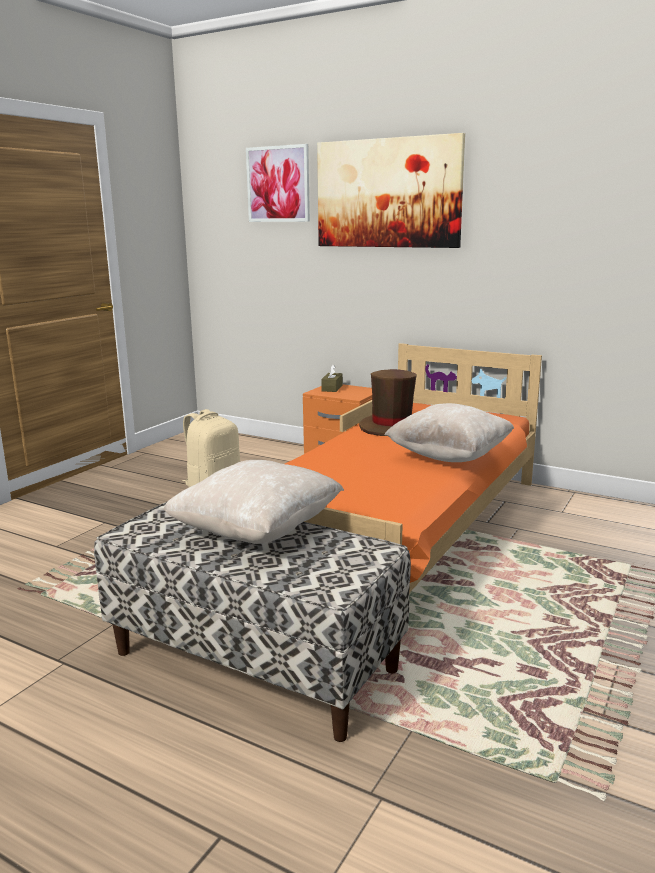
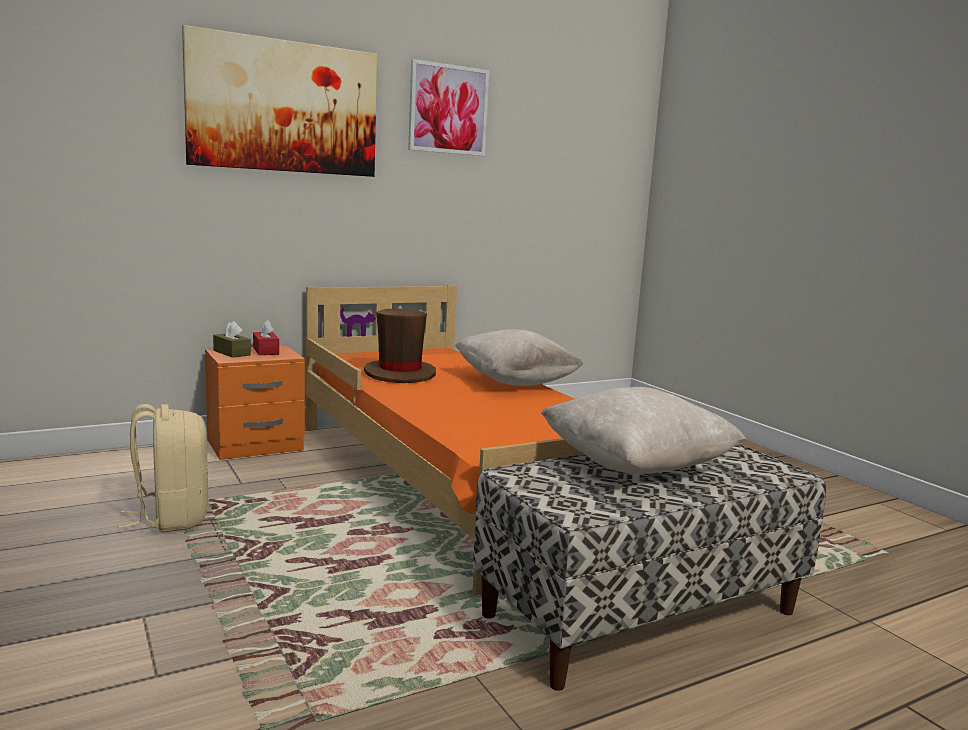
camera: 60 degrees left, 5 degrees down
(278, 184) = (107, 71): picture -> picture (448, 109)
(355, 391) = (266, 351): none -> red tissue box

